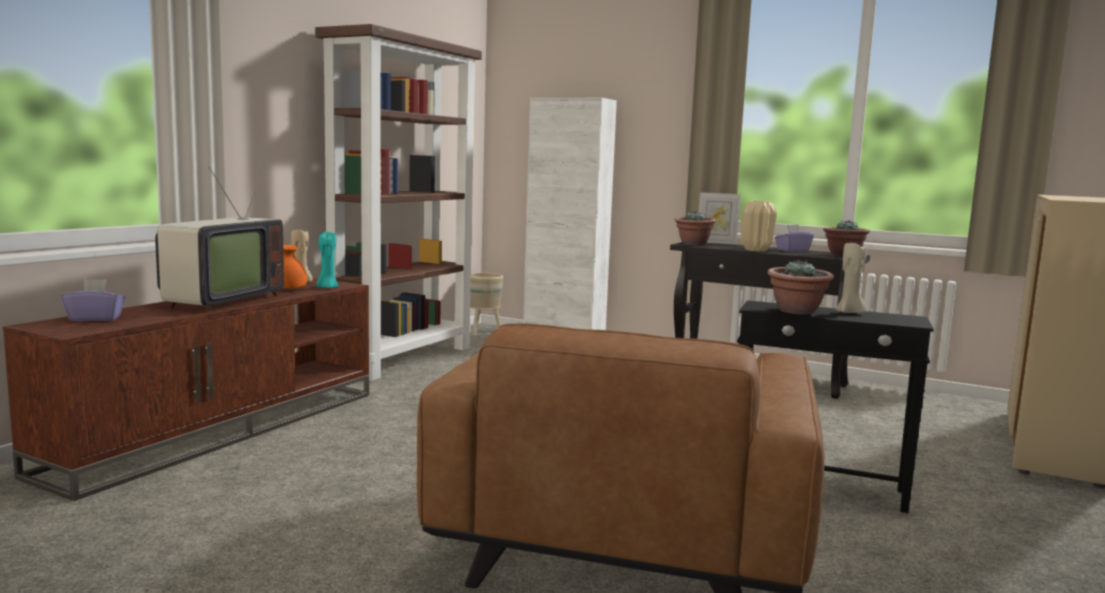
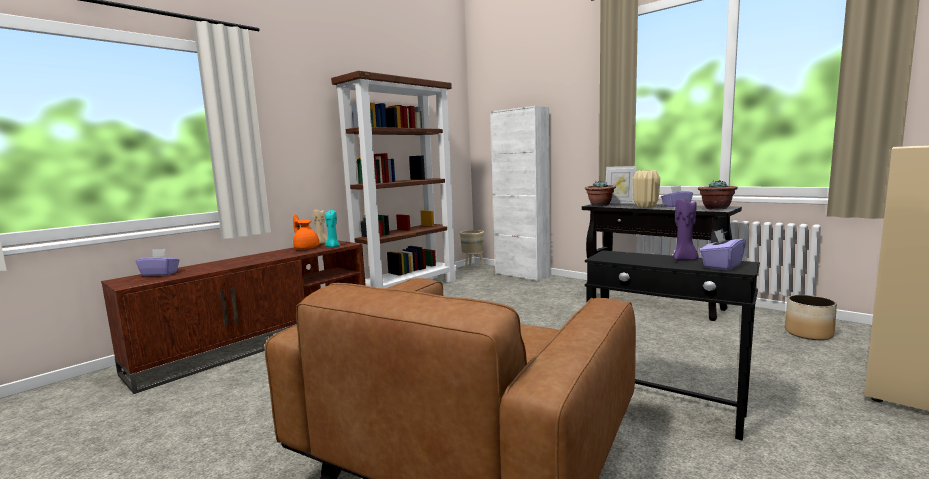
camera: 15 degrees right, 0 degrees up
(219, 301) = (252, 259): television -> none
(797, 311) = (635, 260): potted plant -> none
(850, 312) = (684, 260): beige candle -> purple candle
(893, 319) = (721, 266): none -> purple tissue box
(943, 411) = (808, 333): none -> planter

